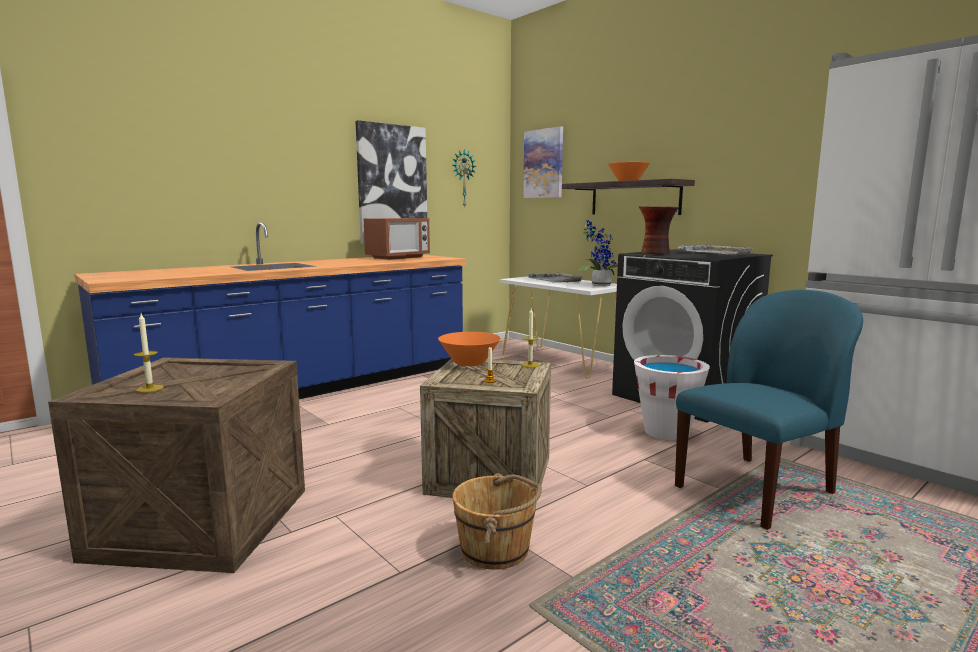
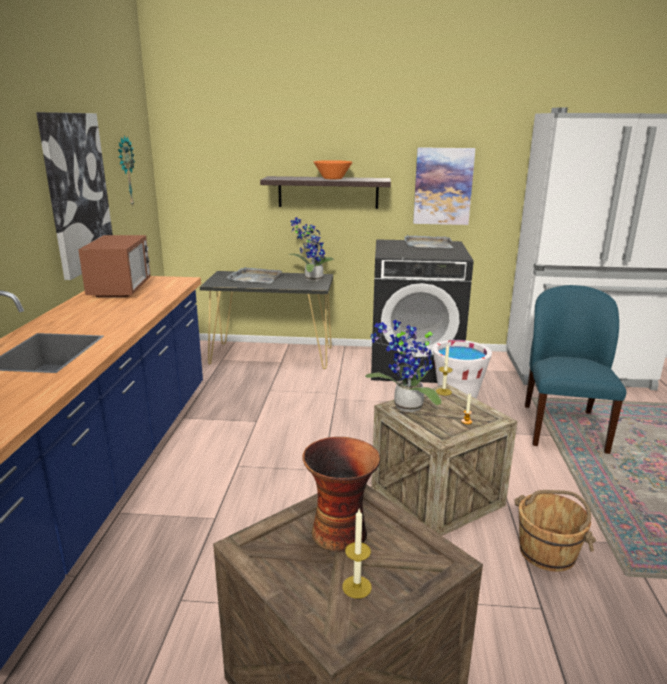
camera: 45 degrees left, 10 degrees up
(469, 363) = (405, 407): orange bowl -> potted plant
(543, 164) = (206, 150): picture -> picture (443, 186)
(561, 361) = (272, 356): white console table -> black console table
(656, 253) = (399, 253): vase -> vase (340, 532)

